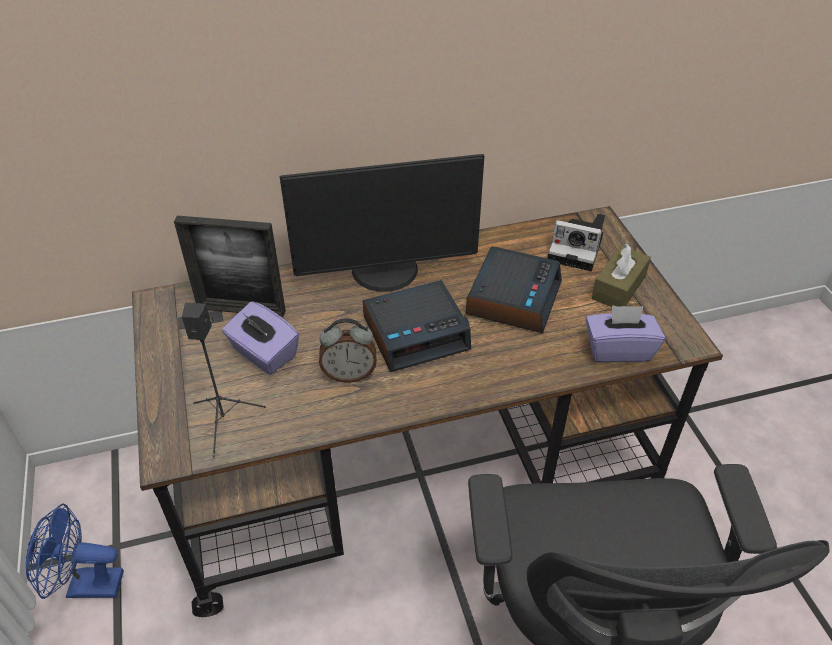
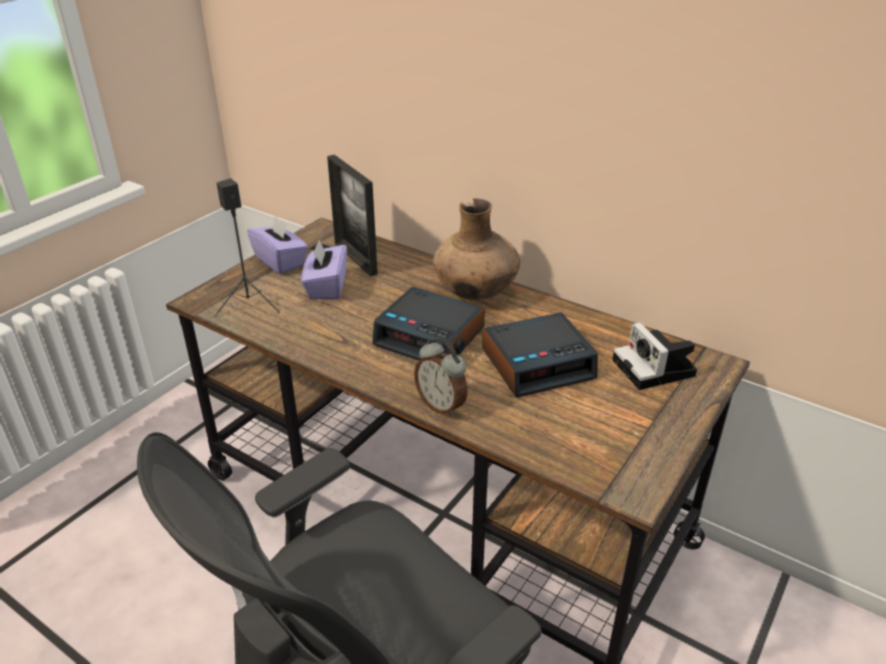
camera: 50 degrees right, 10 degrees down
(86, 585) = (194, 410): blue fan -> none
(349, 374) = (350, 329): alarm clock -> alarm clock (442, 405)
(385, 272) = (476, 292): monitor -> brown vase
(618, 287) = (643, 416): brown tissue box -> none
(618, 349) = (559, 451): purple tissue box -> purple tissue box (281, 261)

